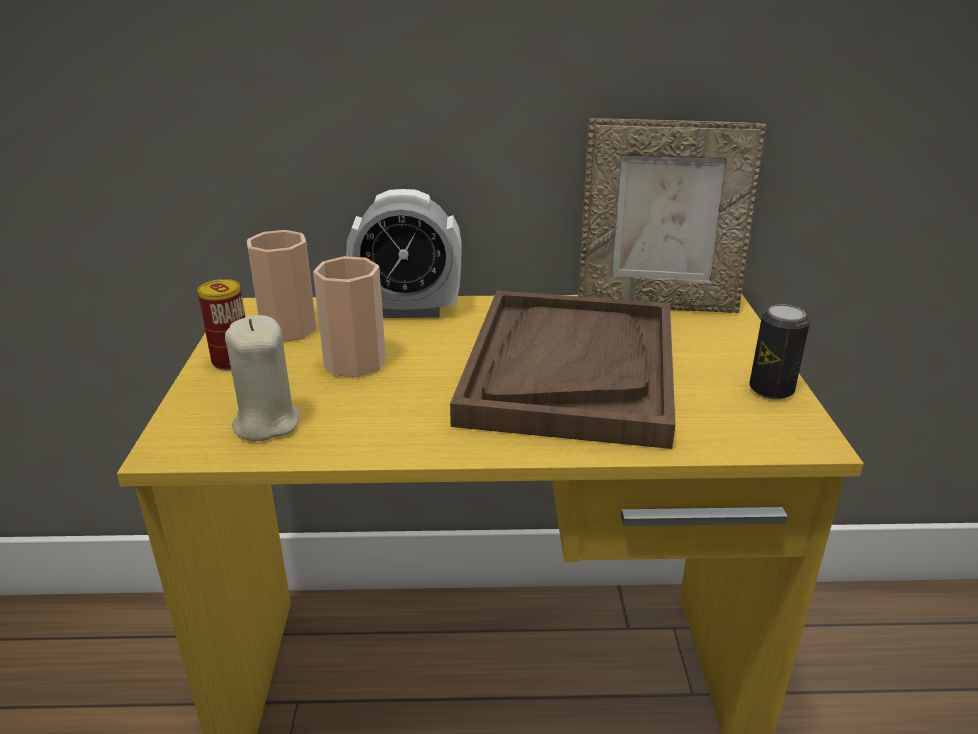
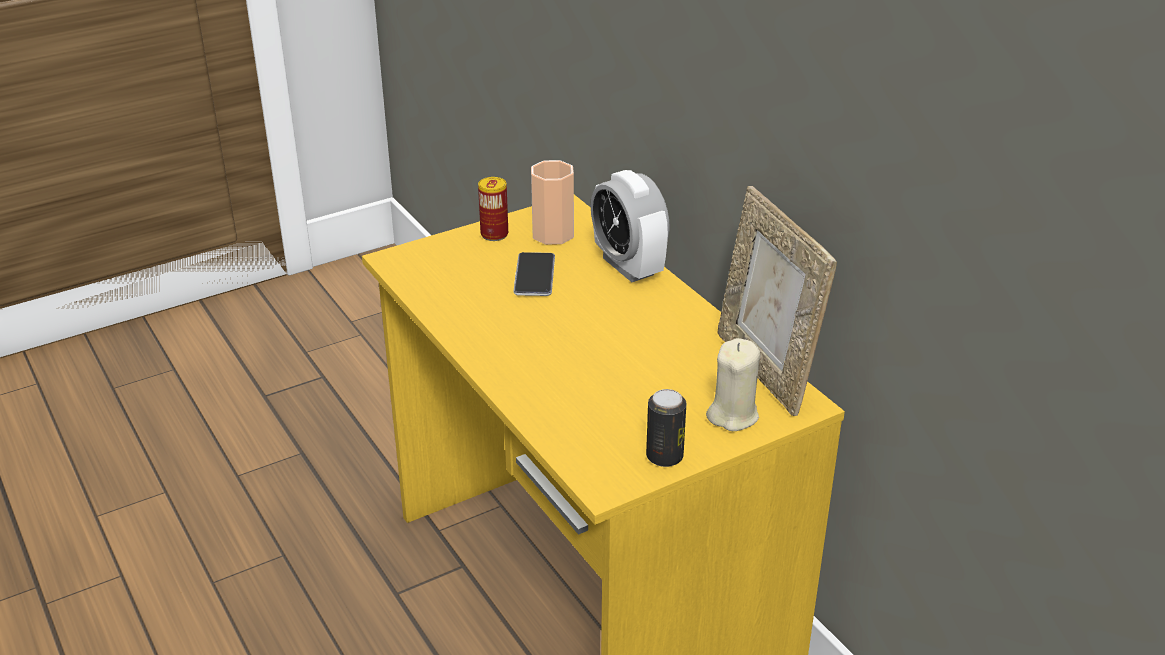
camera: 60 degrees right, 5 degrees up
(266, 423) = (440, 275): beige candle -> beige candle (733, 415)
(355, 362) = (534, 275): cup -> phone
(570, 368) = (609, 360): brown tray -> none

